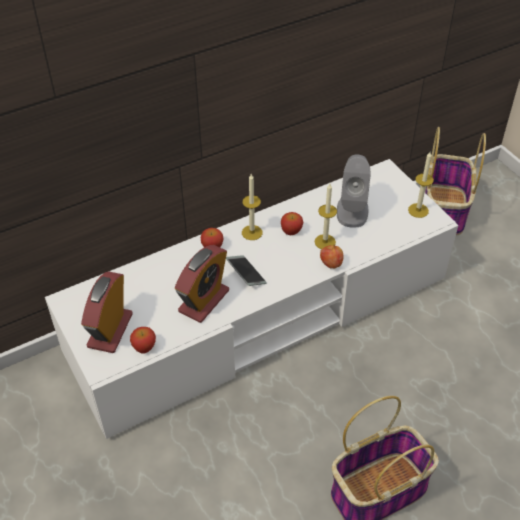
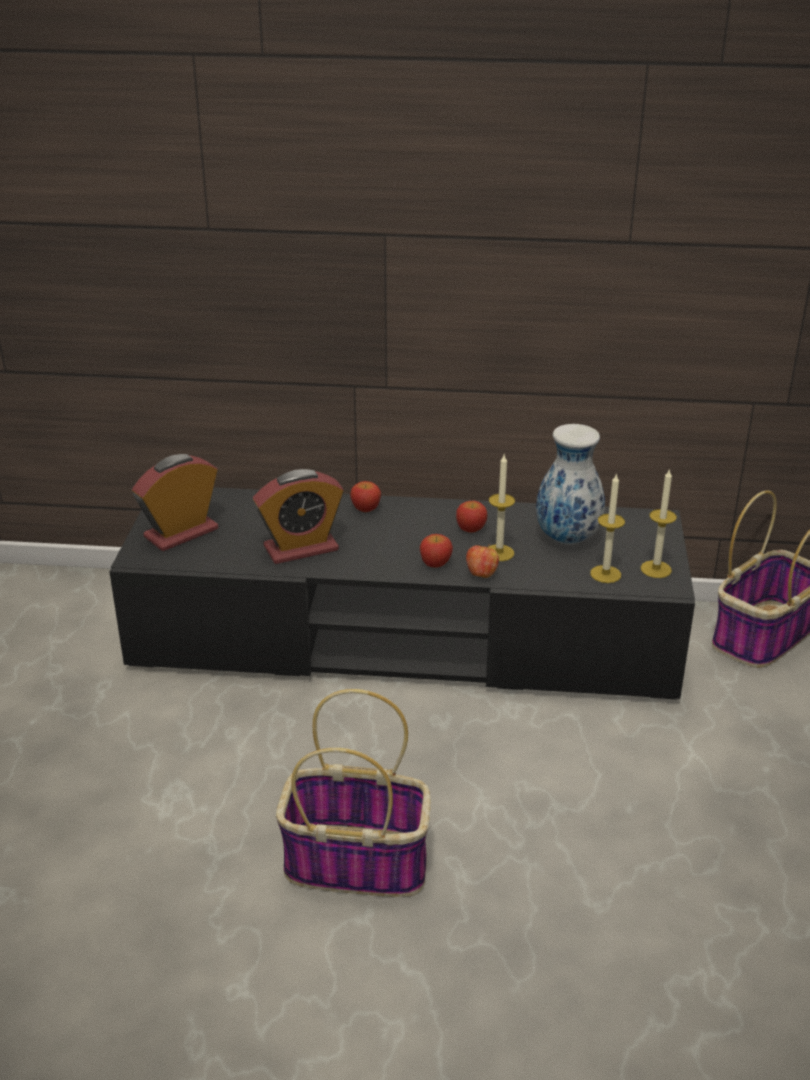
camera: 35 degrees right, 15 degrees down
(144, 347) = (197, 559): apple -> apple (435, 563)
(246, 273) = (374, 544): phone -> none
(252, 232) = (424, 513): candle -> candle (605, 574)
(260, 315) = (405, 637): white tv stand -> black tv stand
(352, 210) = (568, 538): grey speaker -> vase

